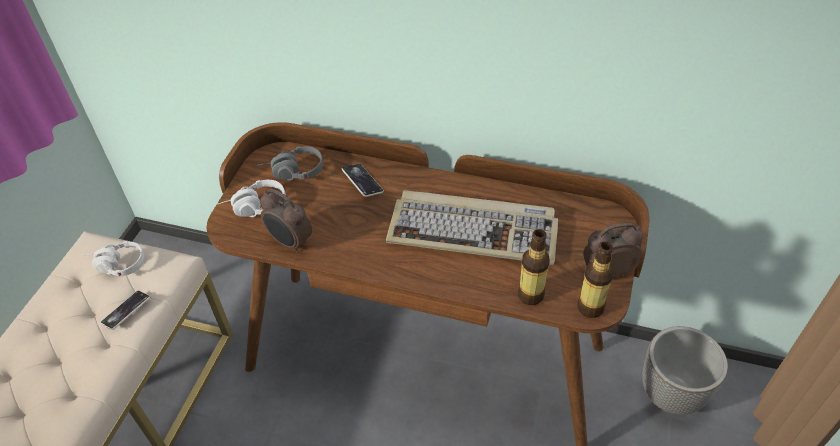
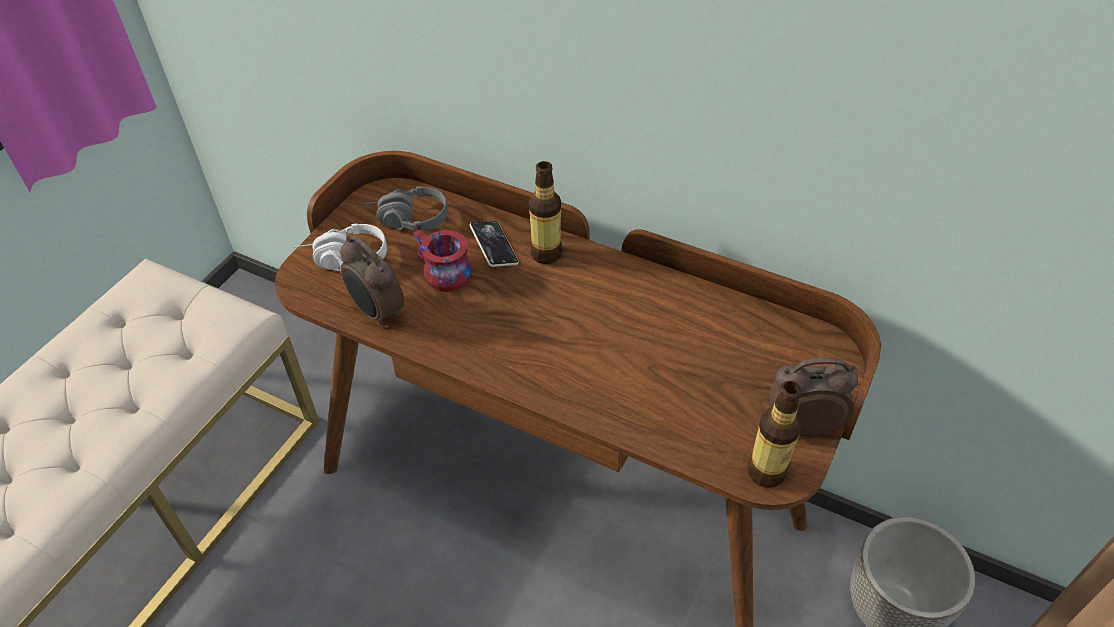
camera: 10 degrees right, 0 degrees up
(115, 266) = (169, 308): white headphones -> none
(126, 311) = (167, 370): phone -> none
(329, 208) = (440, 274): none -> red mug
(474, 230) = (628, 336): keyboard -> none
(530, 295) = (684, 439): bottle -> bottle (546, 254)

